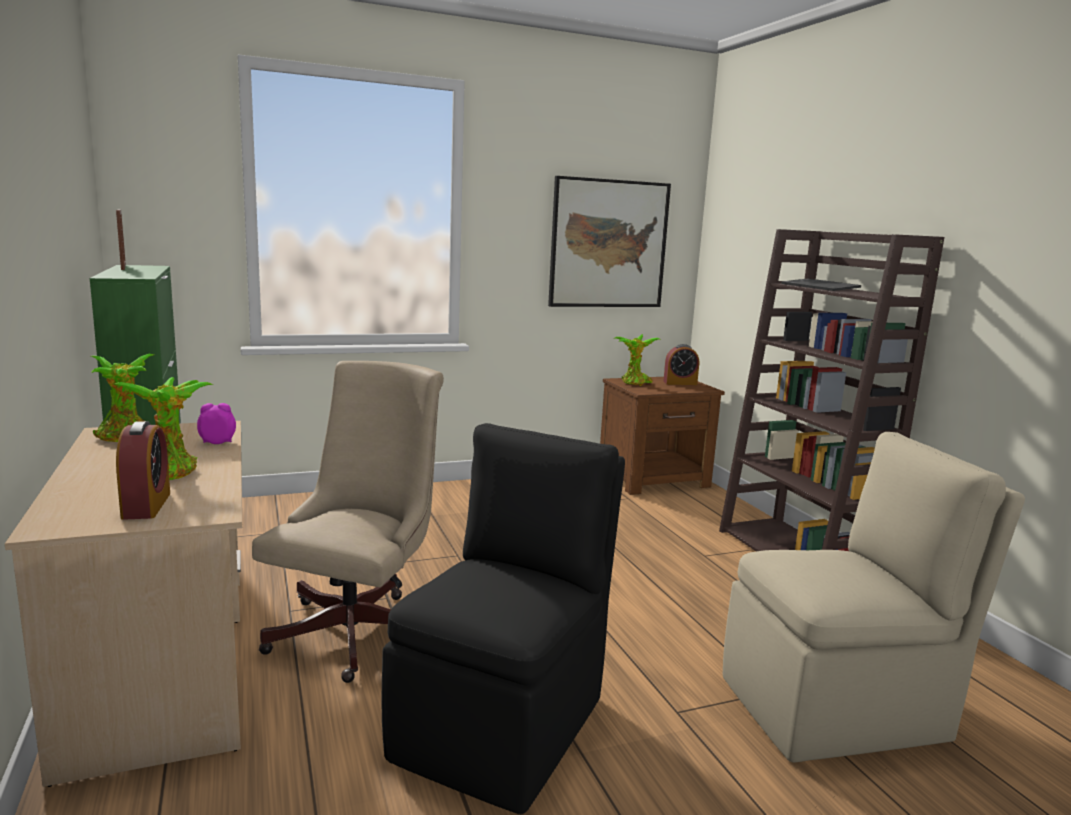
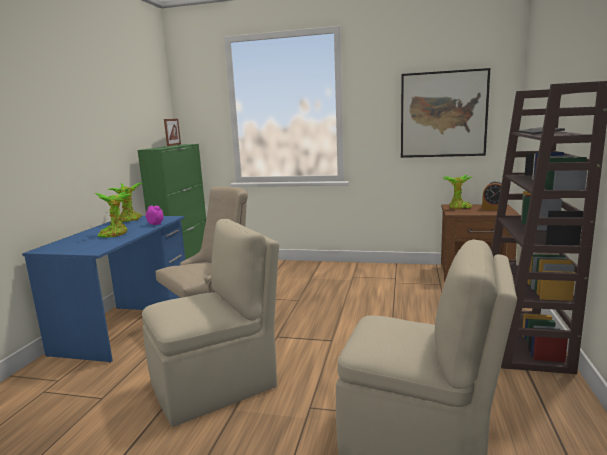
camera: 35 degrees right, 0 degrees up
(146, 505) = (83, 245): alarm clock -> none
(163, 664) = (127, 322): beige desk -> blue desk
(503, 724) = (217, 384): black chair -> beige chair

